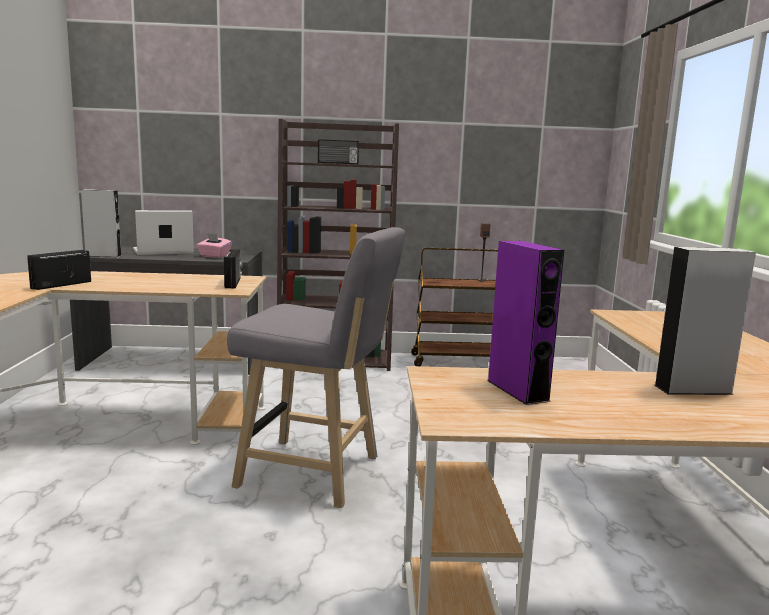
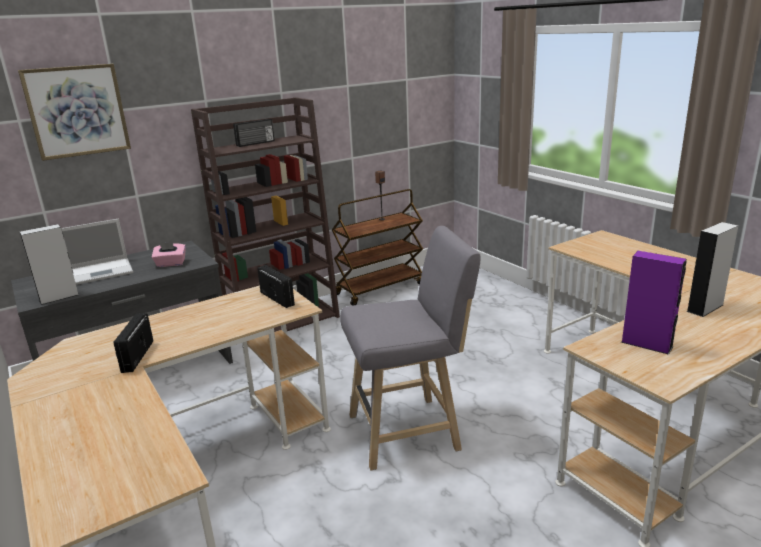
camera: 30 degrees left, 10 degrees up
(161, 251) = (102, 271): laptop -> laptop turned 150 degrees counterclockwise
(183, 109) = (77, 111): none -> picture

